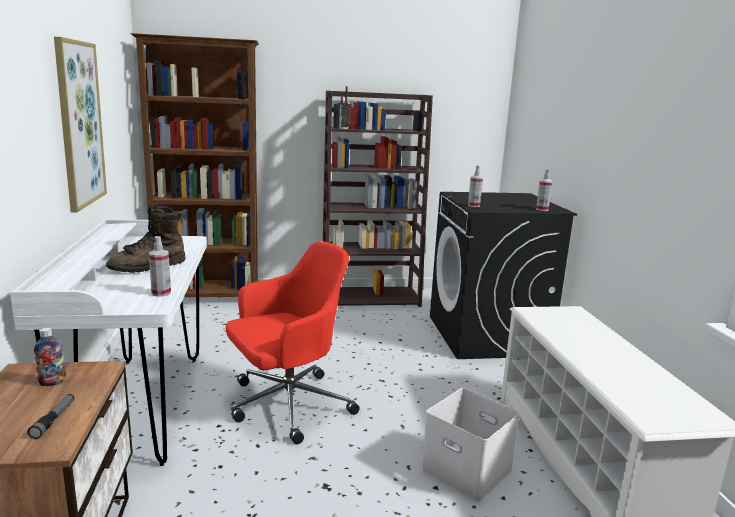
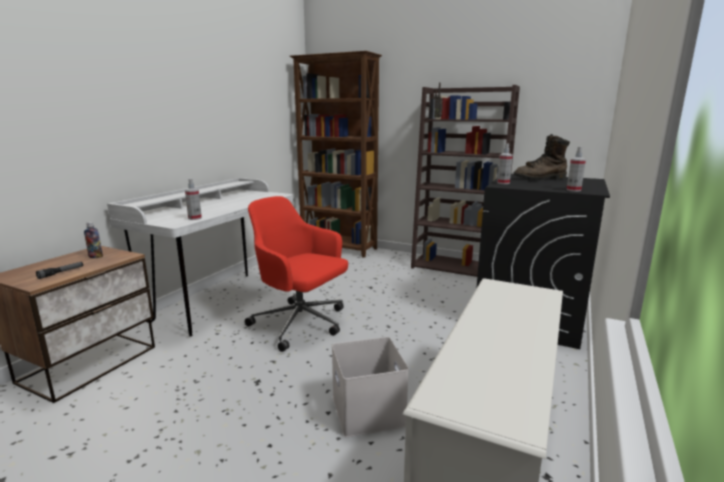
camera: 35 degrees right, 0 degrees up
(79, 124) = (216, 112): picture -> none
(148, 266) = (221, 205): brown boot -> brown boot (540, 179)
(287, 405) = (301, 324): red office chair -> red office chair turned 150 degrees counterclockwise

